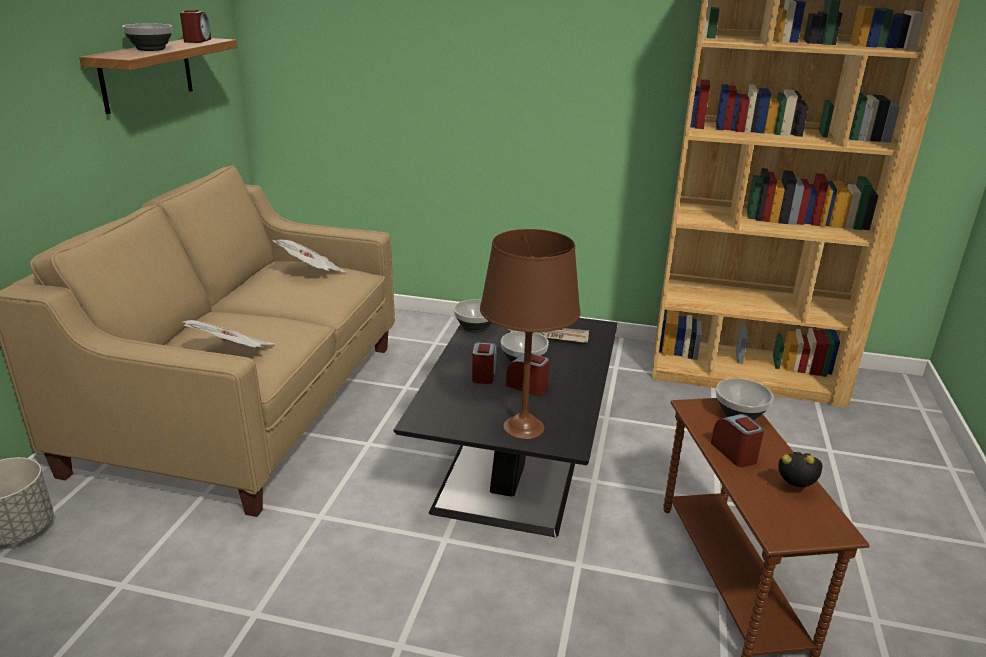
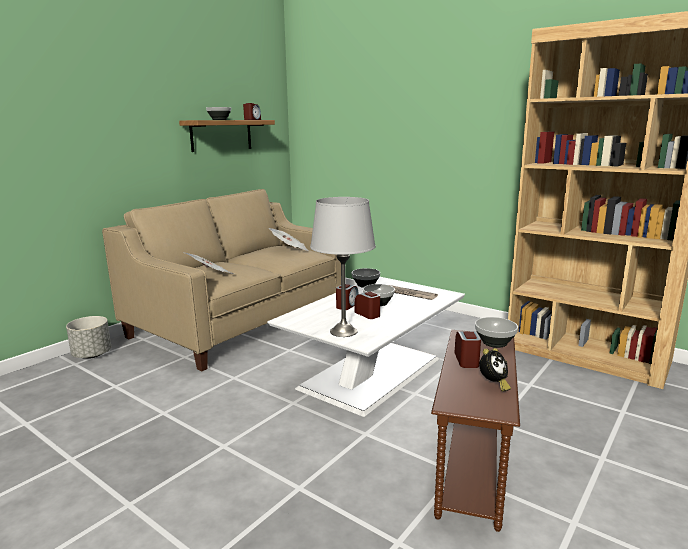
camera: 25 degrees right, 10 degrees down
(515, 456) = (372, 371): black coffee table -> white coffee table
(524, 428) = (343, 331): brown table lamp -> grey table lamp
(796, 488) = (493, 385): alarm clock -> alarm clock turned 90 degrees clockwise

